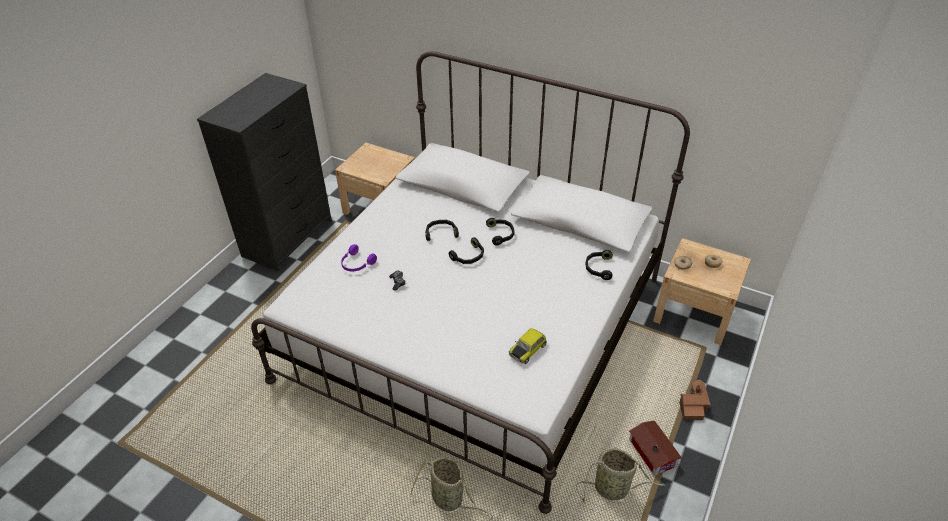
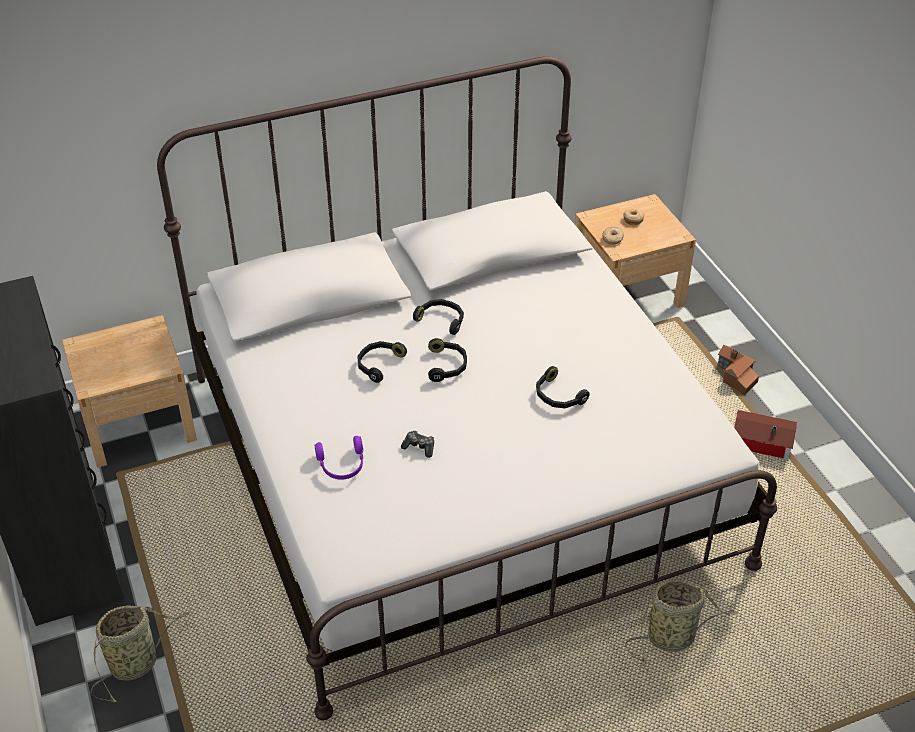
camera: 50 degrees left, 0 degrees up
(527, 350) = (639, 406): toy car -> none
(598, 268) = (580, 285): black headphones -> black headphones (557, 396)
(613, 489) = (776, 498): basket -> basket (137, 663)

